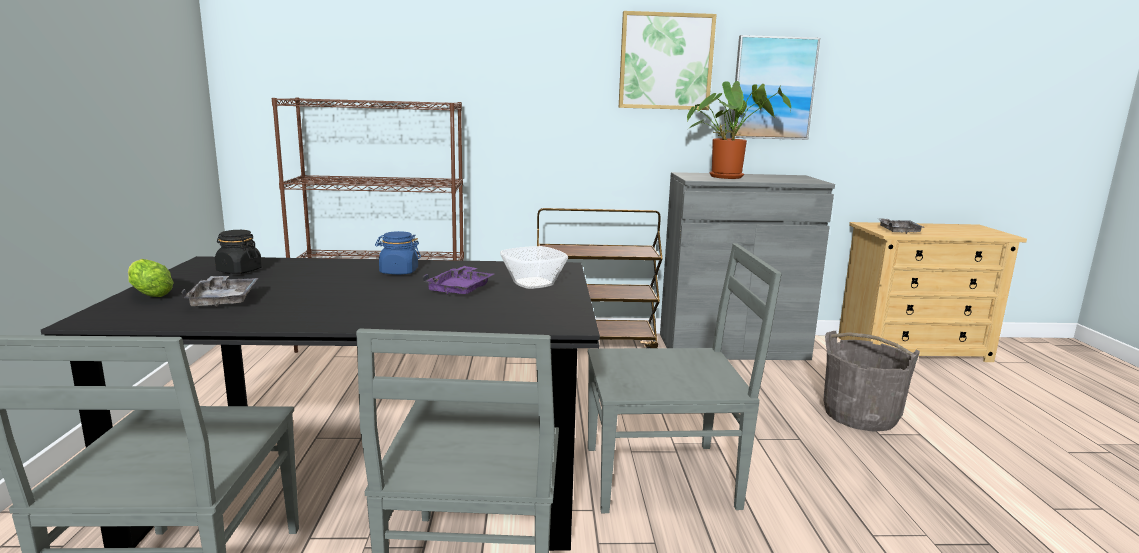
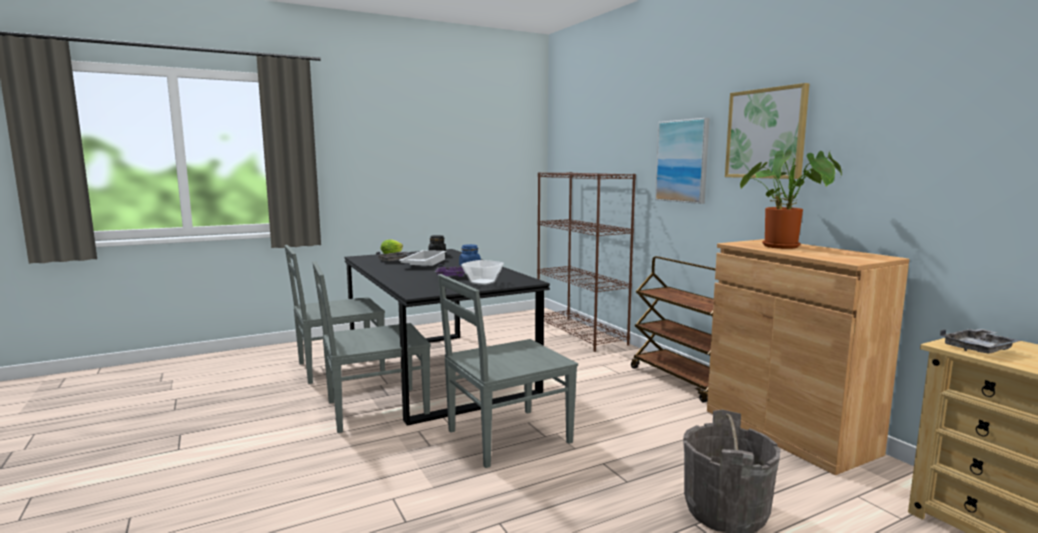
camera: 65 degrees right, 5 degrees down
(306, 289) = (423, 263): none -> white tray
(664, 477) = (506, 437): grey chair -> grey chair turned 90 degrees clockwise
(732, 346) = (788, 431): grey cabinet -> brown cabinet
(773, 88) = (870, 154): picture -> picture (682, 161)

